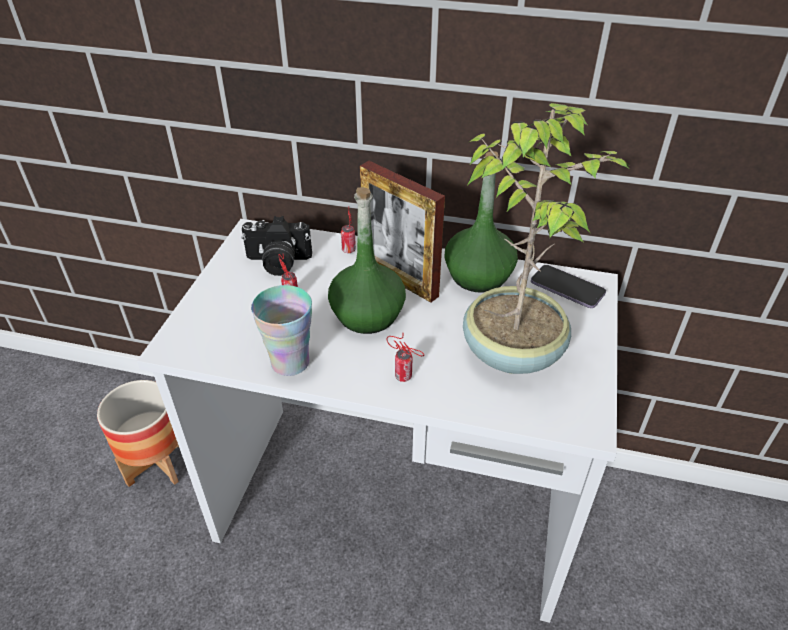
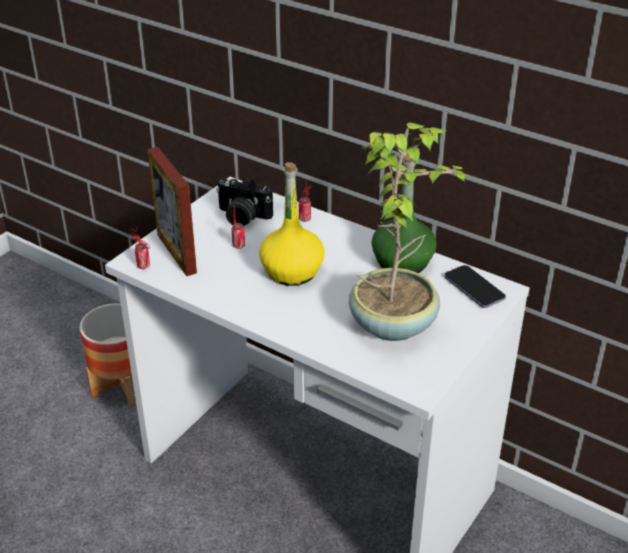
camera: 20 degrees right, 5 degrees down
(290, 362) = (214, 291): cup -> none
(367, 314) = (292, 271): green bottle -> yellow bottle
(400, 279) = (334, 251): picture frame -> picture frame (176, 253)
(405, 377) = (296, 322): can -> can (144, 267)

